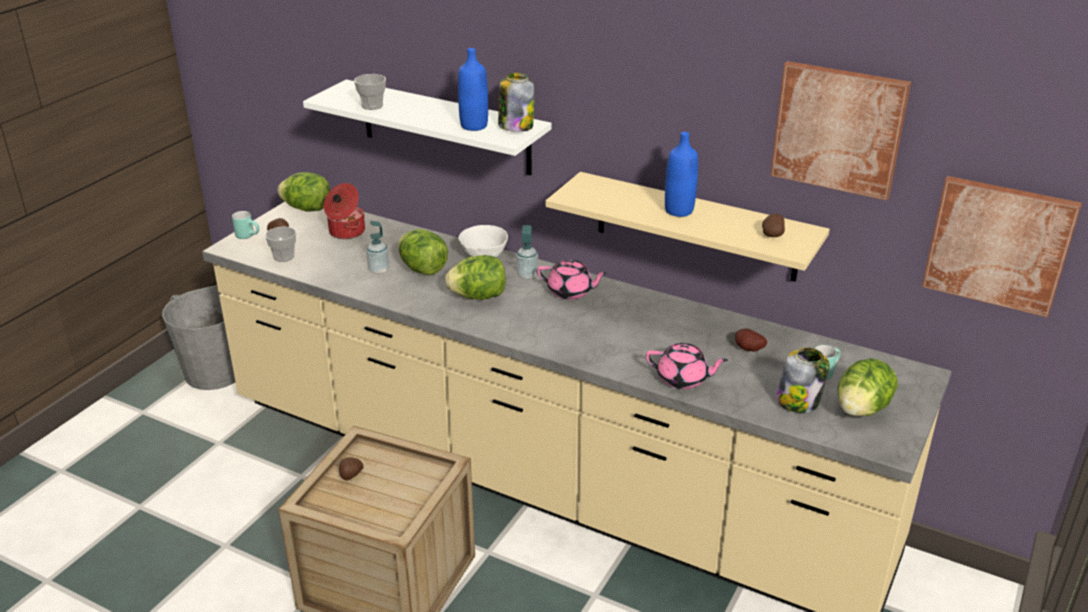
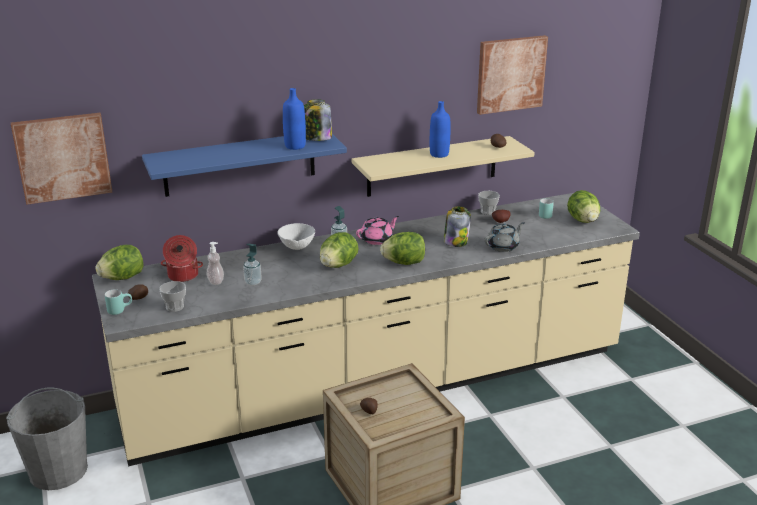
camera: 50 degrees left, 5 degrees down
(356, 252) = (216, 281): none -> soap dispenser
(372, 106) = (205, 159): cup -> cup (487, 211)
(423, 269) = (277, 269): lettuce -> lettuce (404, 263)
(445, 127) = (240, 163): white shelf -> blue shelf
(683, 379) = (503, 246): pink teapot -> grey teapot
(798, 401) = (558, 230): jar -> jar (456, 242)
(998, 244) = (591, 111): picture -> picture (62, 157)

